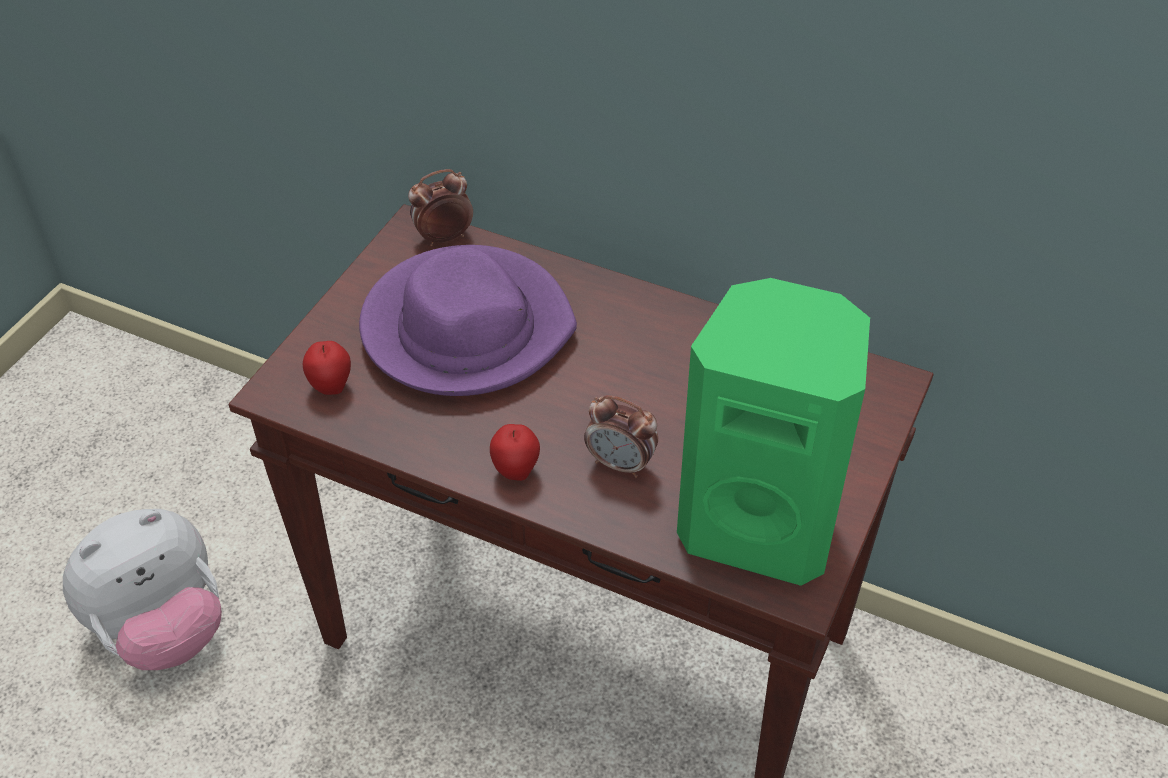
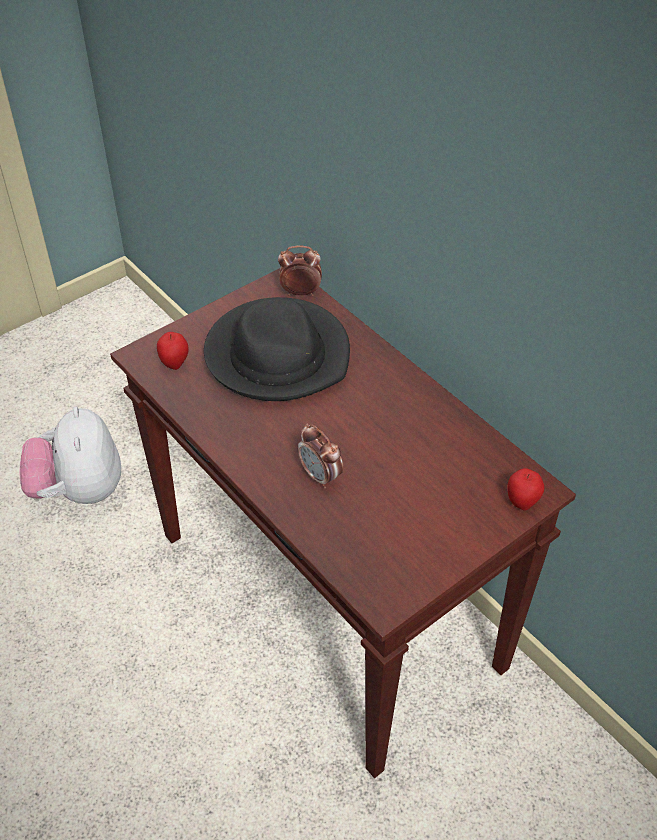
camera: 25 degrees right, 0 degrees up
(164, 629) = (79, 490): plush toy -> plush toy turned 90 degrees clockwise
(466, 328) = (278, 355): purple hat -> black hat
(516, 470) = (252, 456): apple -> apple (522, 502)
(760, 525) = (385, 549): green speaker -> none

